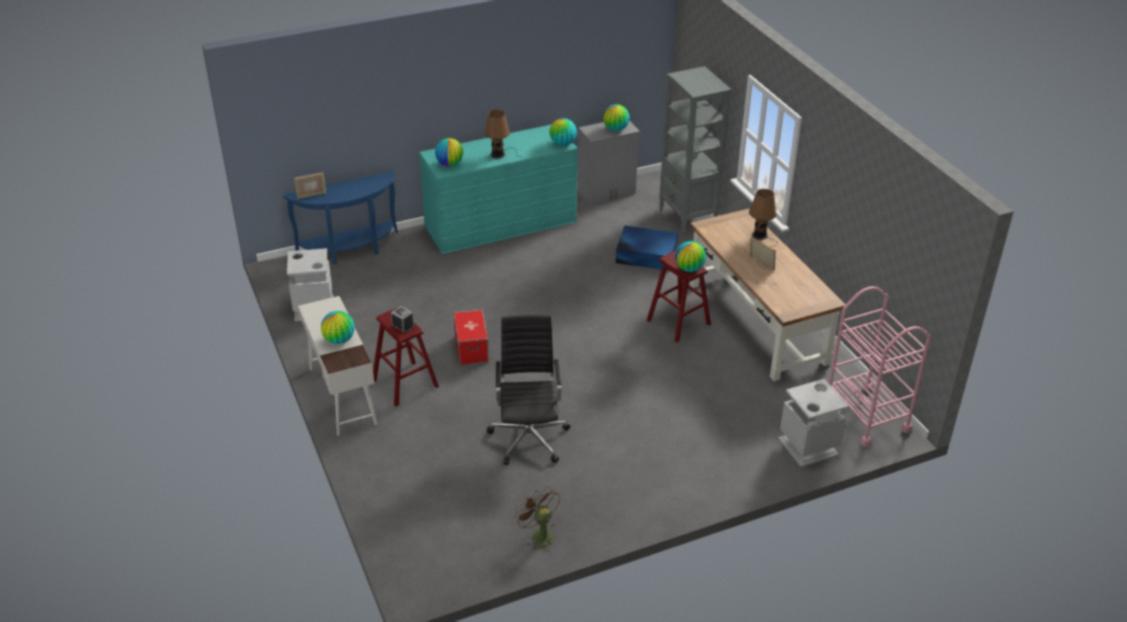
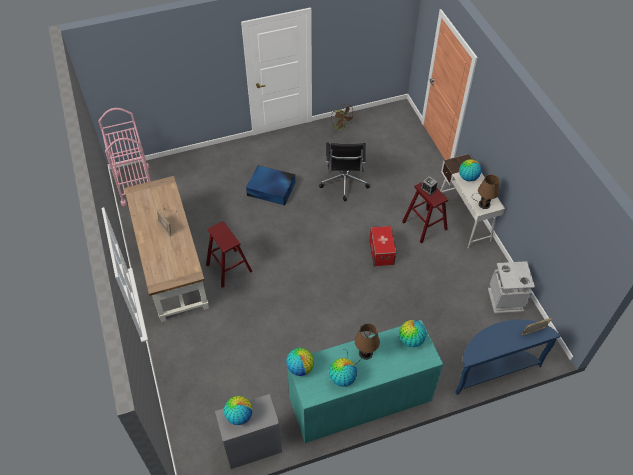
camera: 175 degrees left, 15 degrees up
(645, 254) = (235, 347): blue storage box -> blue storage box (271, 189)
(688, 218) = (183, 397): grey bookcase -> none
(689, 269) = (220, 230): globe -> globe (342, 378)
(761, 236) = (153, 258): brown table lamp -> brown table lamp (483, 203)
(808, 447) = (181, 167): grey trash can -> none

